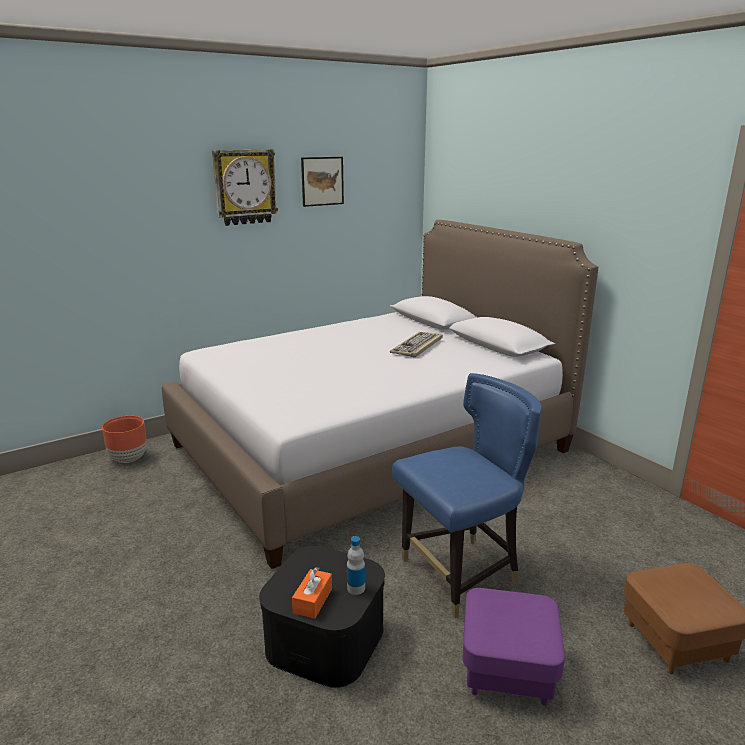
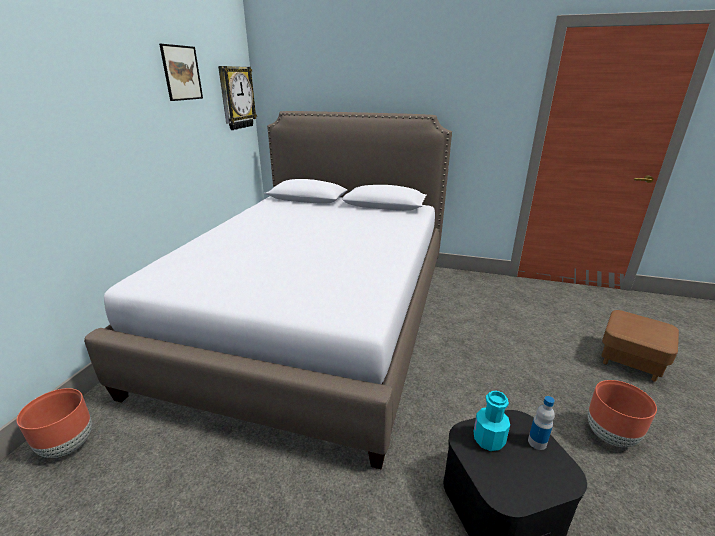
camera: 40 degrees left, 5 degrees up
(244, 187) = (110, 75): wall clock -> wall clock (236, 98)
(313, 600) = (533, 478): orange tissue box -> none
(323, 566) = (488, 439): none -> turquoise bottle
(417, 346) = (336, 220): keyboard -> none
(461, 574) = (498, 384): blue chair -> none
(507, 670) = (610, 436): purple ottoman -> brown planter

